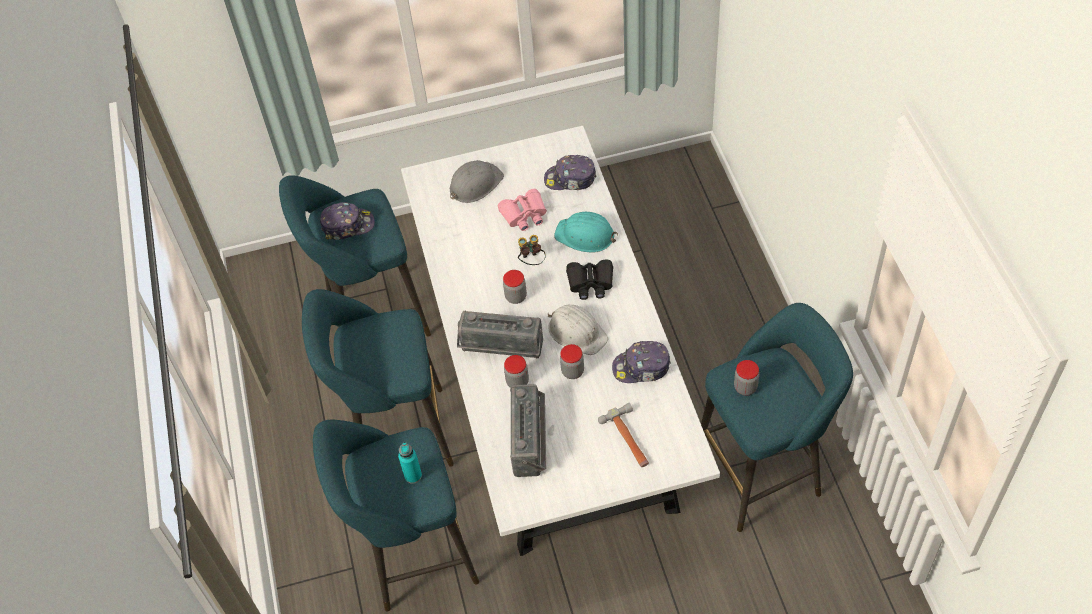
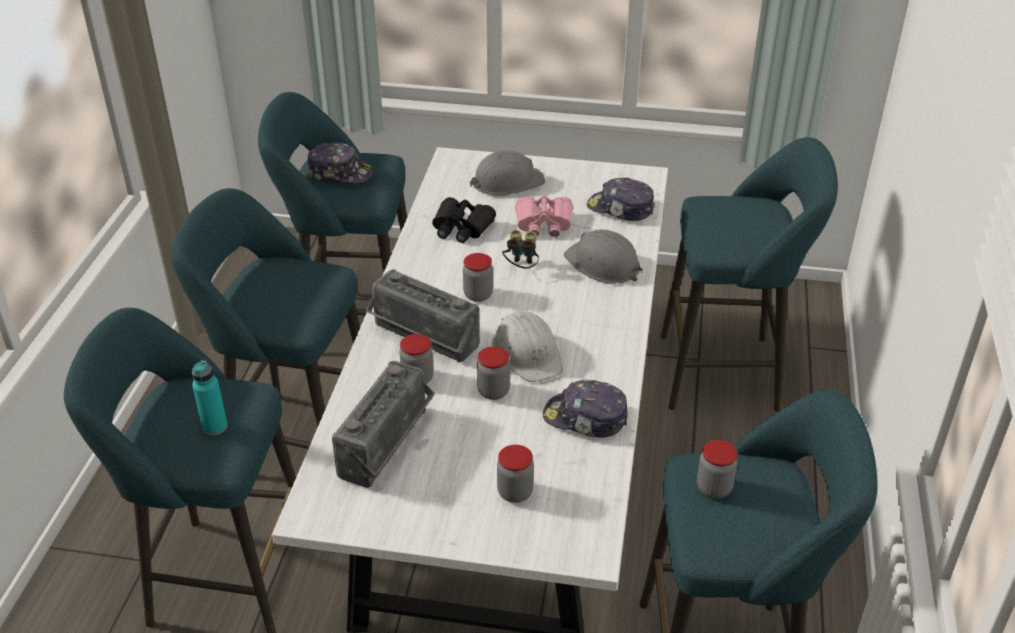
camera: 20 degrees right, 15 degrees down
(585, 236) = (603, 264): turquoise hard hat -> grey hard hat
(590, 283) = (578, 311): black binoculars -> black binoculars (461, 228)
(629, 439) = (515, 492): hammer -> jar
(666, 253) = (727, 373): none -> turquoise stool

